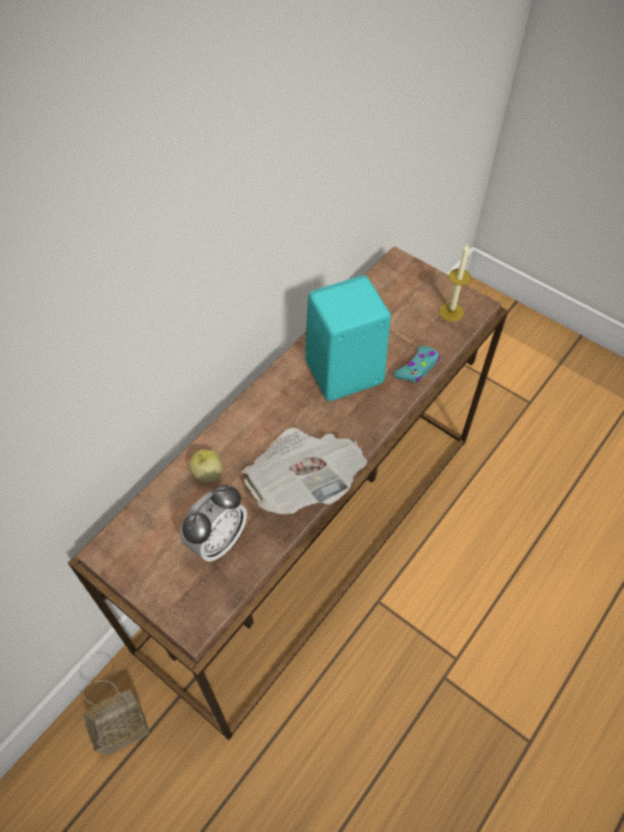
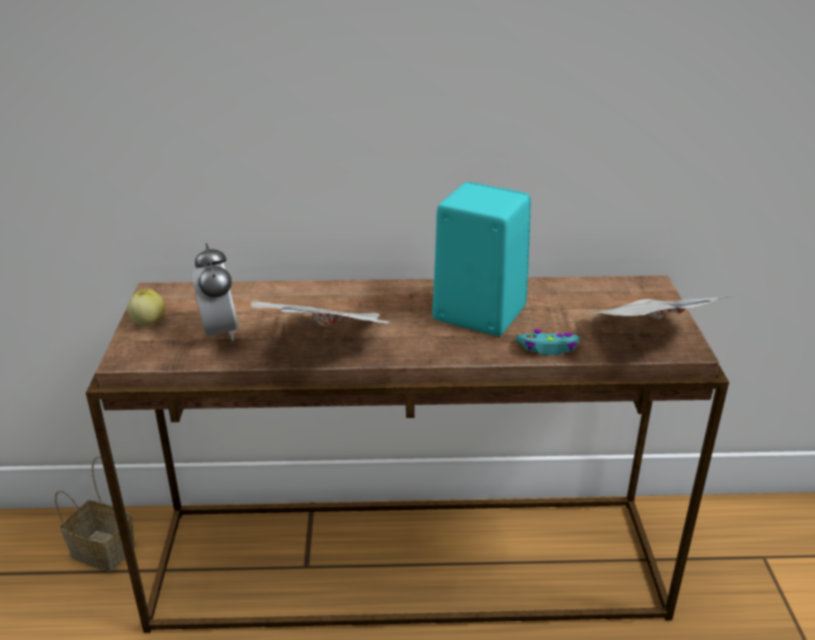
camera: 50 degrees right, 25 degrees down
(207, 473) = (279, 299): apple -> apple (148, 322)
(217, 540) = (219, 332): alarm clock -> alarm clock turned 105 degrees counterclockwise
(451, 312) = (650, 337): candle -> newspaper

